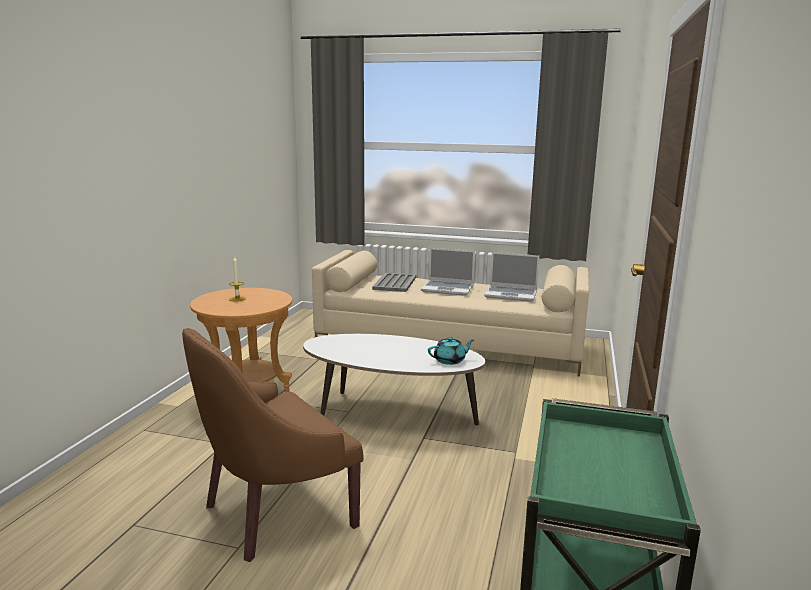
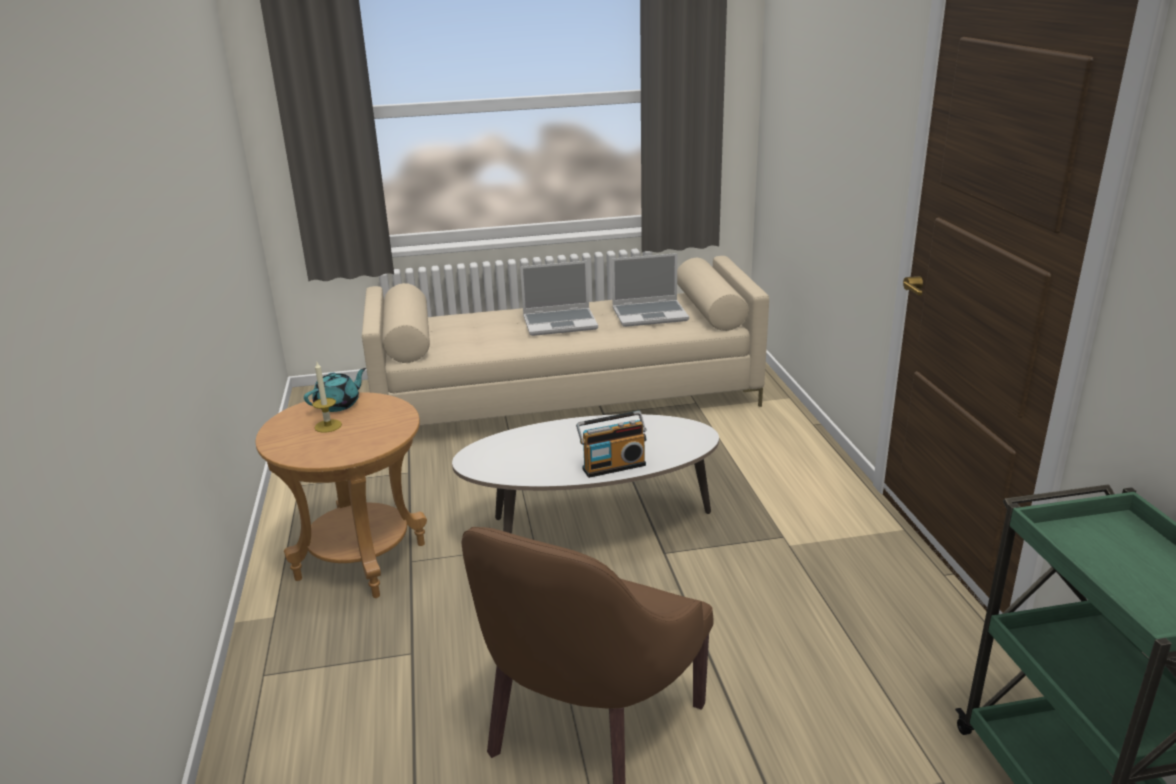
camera: 25 degrees left, 10 degrees up
(394, 363) = (613, 466): none -> radio
(395, 283) = (477, 328): grey tray -> none
(450, 360) = (675, 442): turquoise teapot -> turquoise teapot (338, 404)

